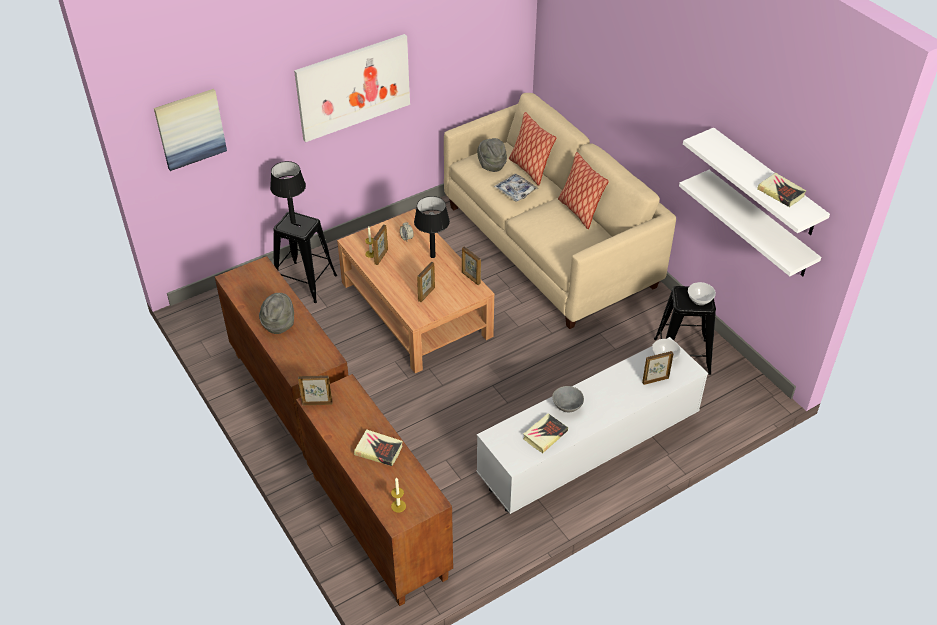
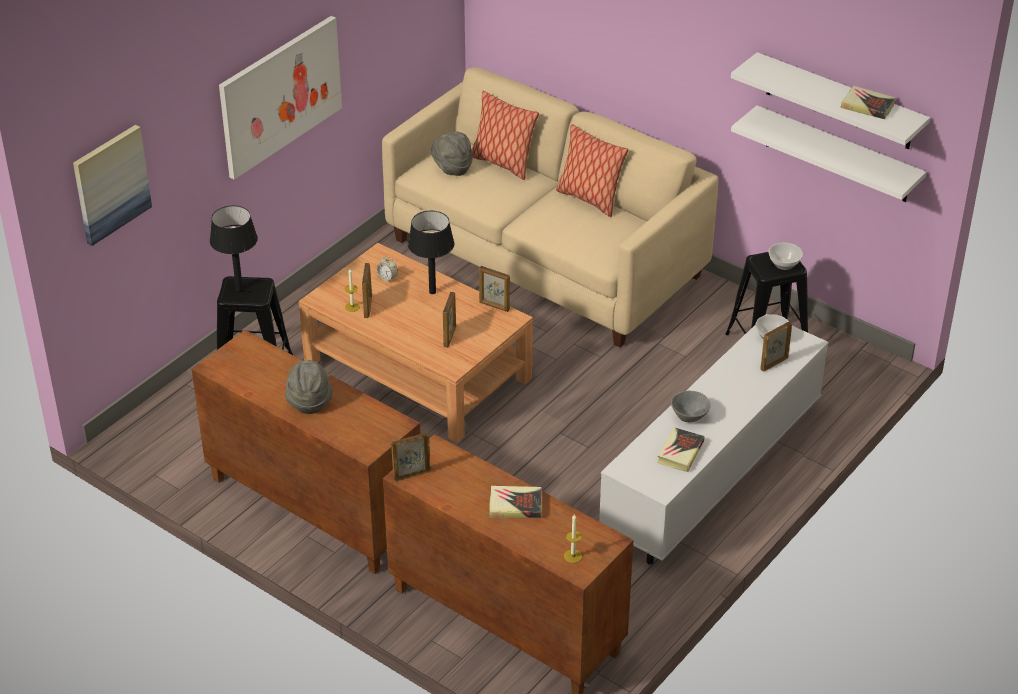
camera: 20 degrees left, 5 degrees down
(515, 191) = (499, 192): tray -> none

